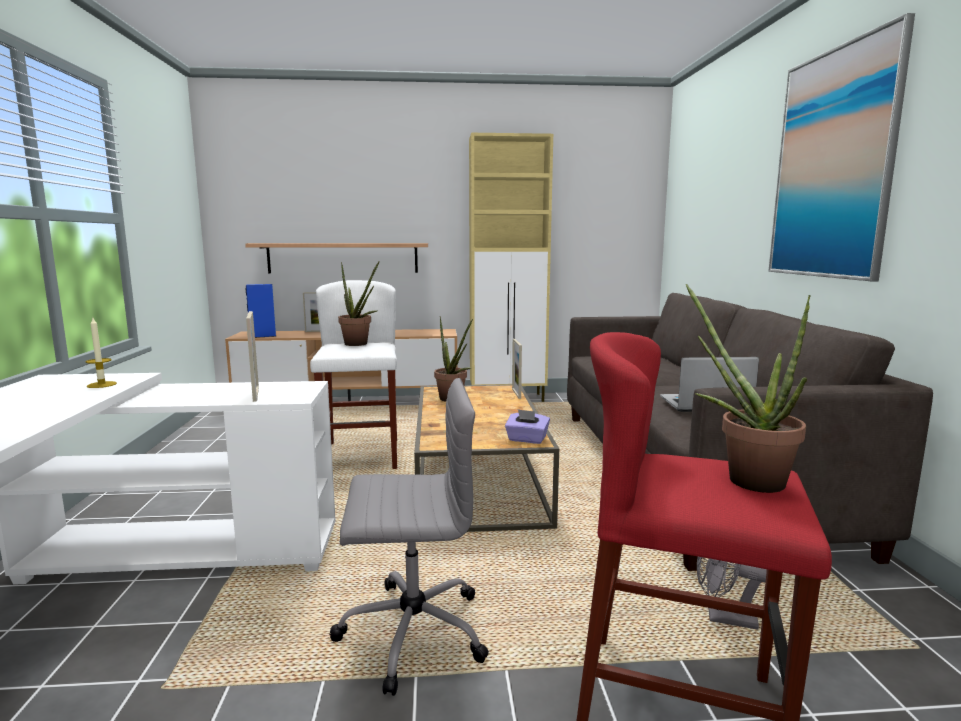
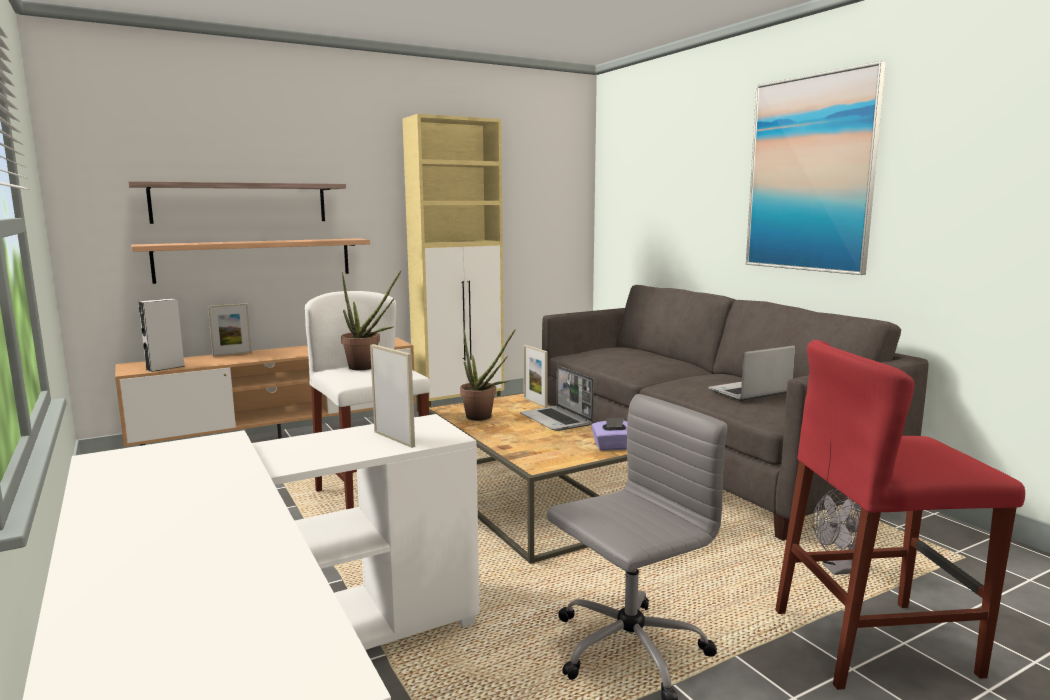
camera: 25 degrees left, 0 degrees up
(101, 385) = (210, 455): candle -> none
(262, 336) = (165, 368): blue speaker -> grey speaker
(333, 212) = (240, 203): none -> shelf
(512, 410) = (557, 420): none -> laptop
(744, 478) = (920, 446): potted plant -> none

